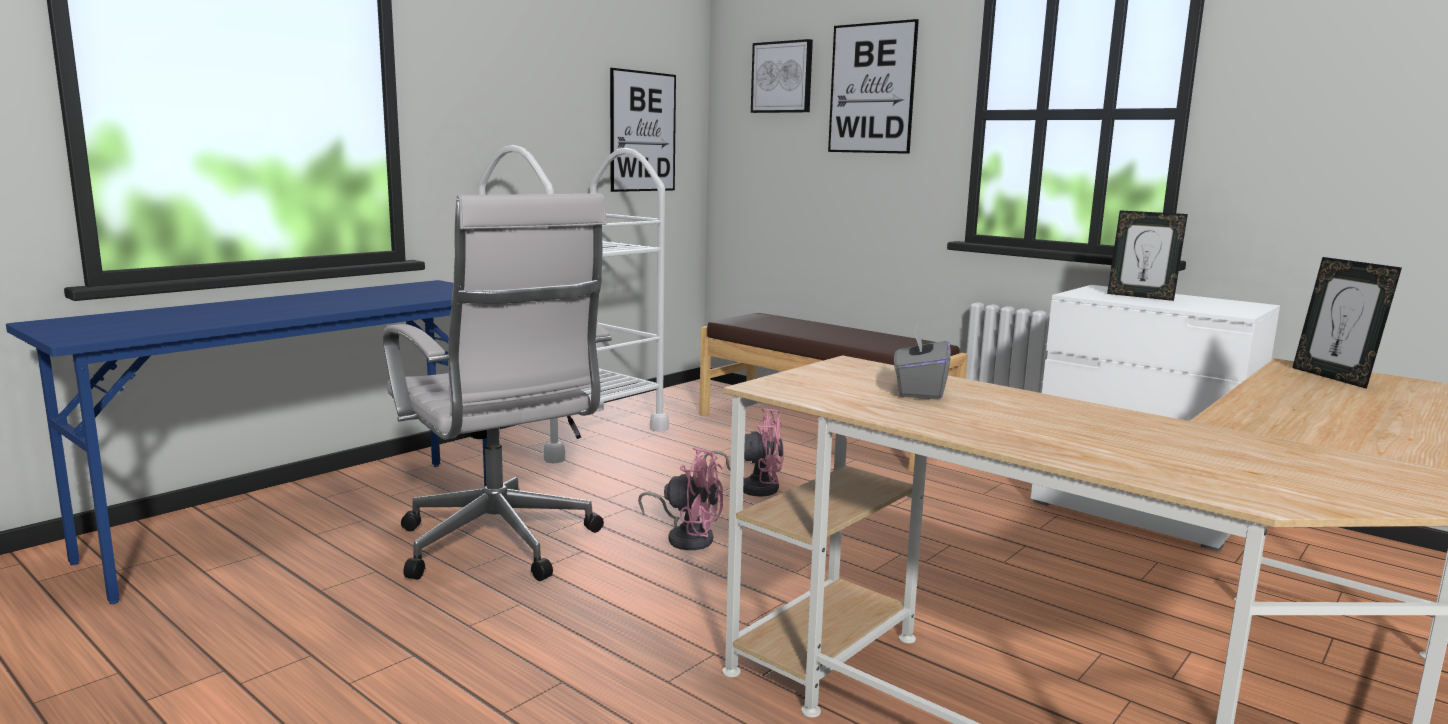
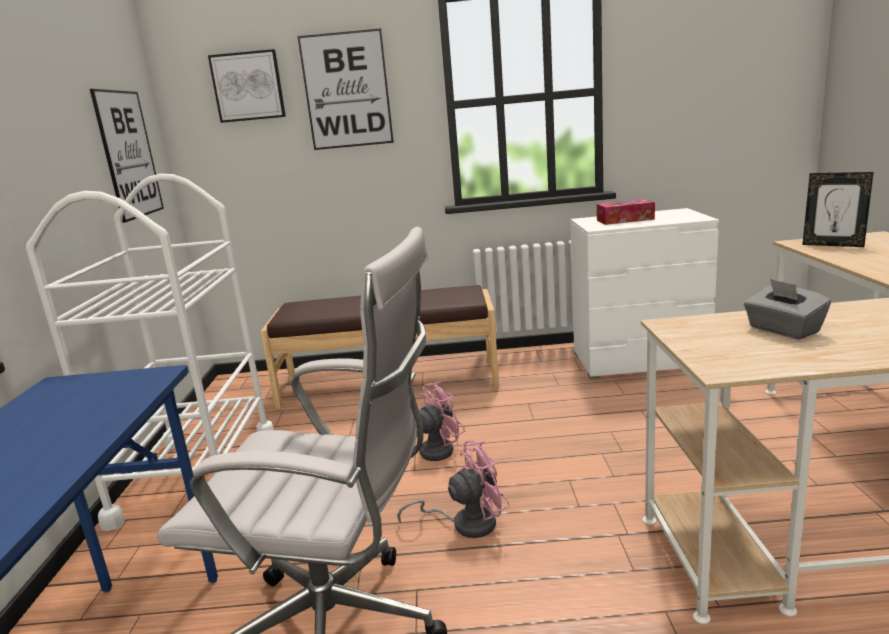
camera: 40 degrees left, 5 degrees up
(1141, 296) = (625, 220): picture frame -> tissue box

